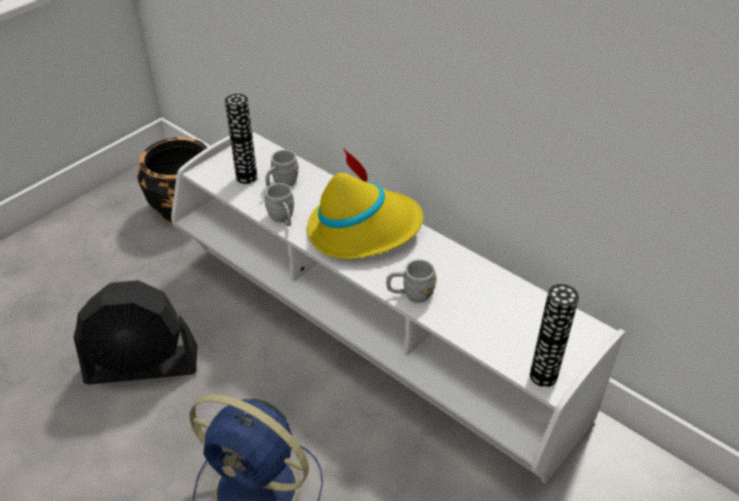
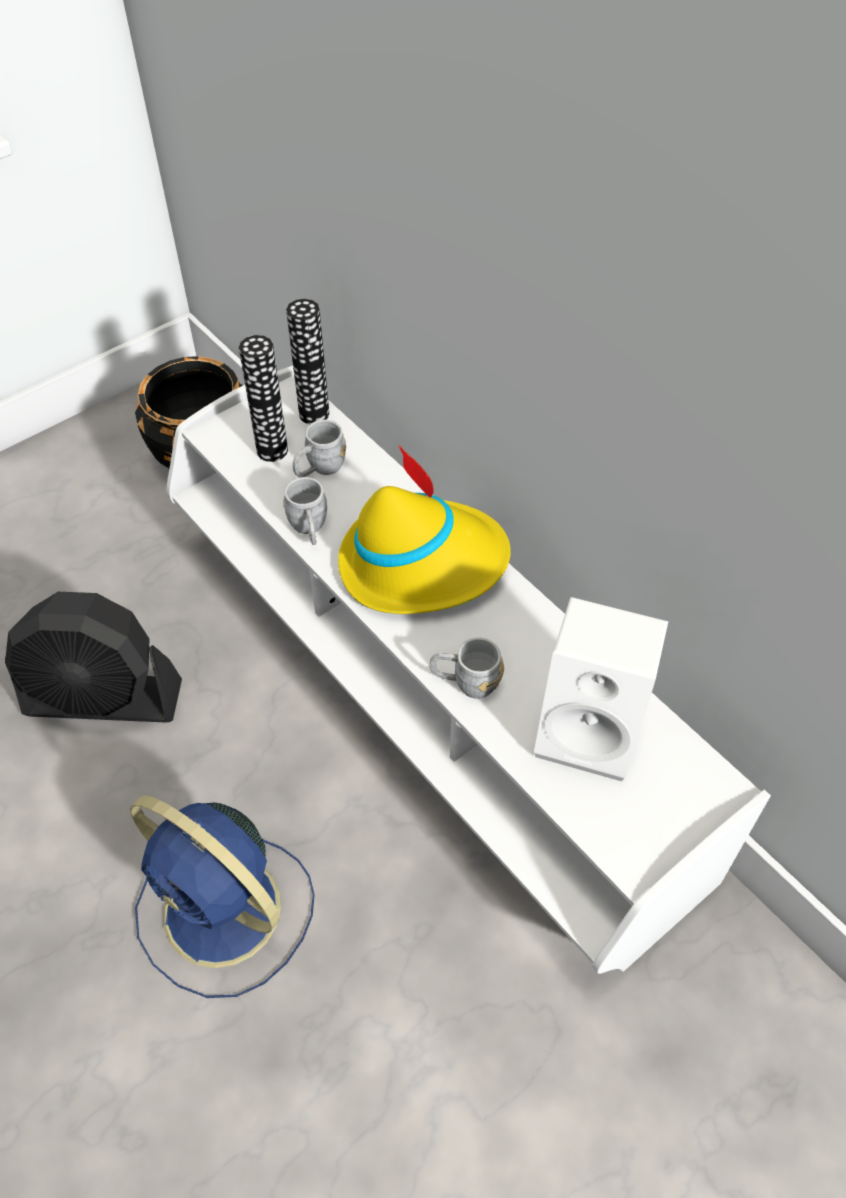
camera: 10 degrees right, 10 degrees up
(500, 311) = (591, 731): none -> white speaker
(543, 376) = (628, 849): vase -> vase (314, 414)

